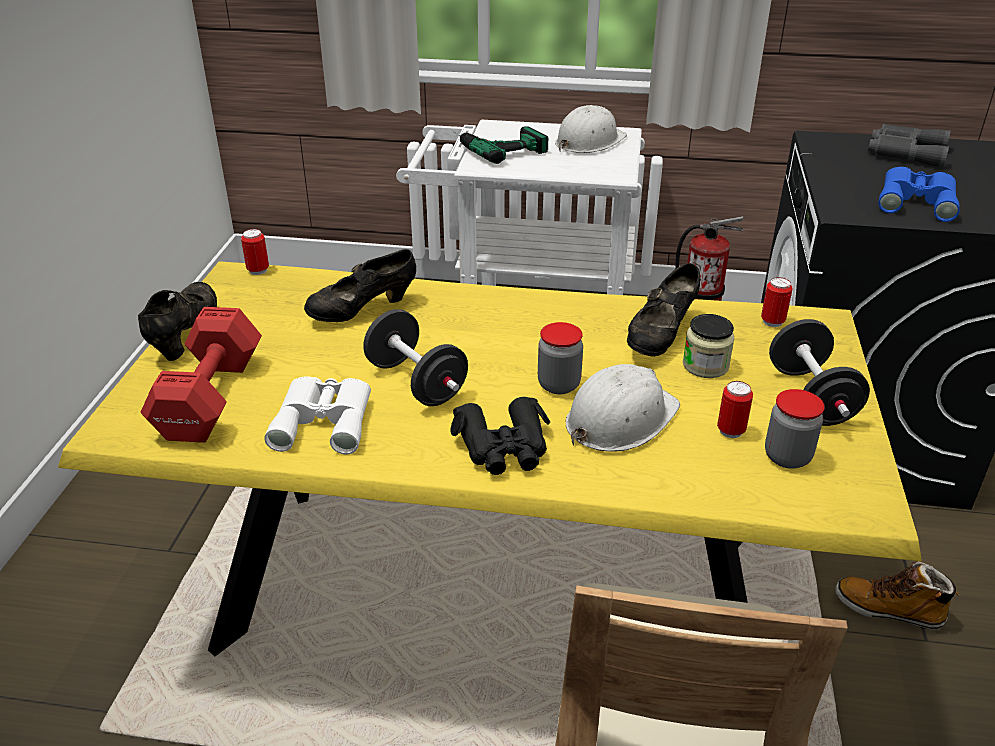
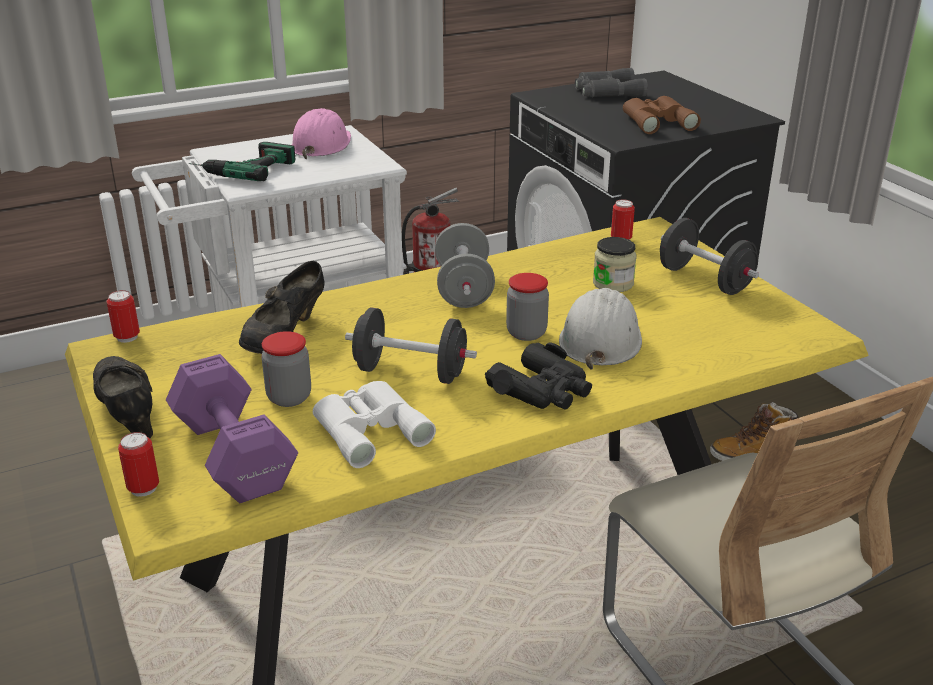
camera: 35 degrees left, 5 degrees down
(213, 396) = (233, 452): red dumbbell -> purple dumbbell
(556, 320) = (464, 289): none -> grey dumbbell
(589, 142) = (321, 145): white hard hat -> pink hard hat
(660, 337) = (557, 275): black shoe -> none
(730, 431) = (682, 319): can -> can (143, 488)
(787, 457) = (736, 322): jar -> jar (289, 397)
(917, 200) = (657, 121): blue binoculars -> brown binoculars

